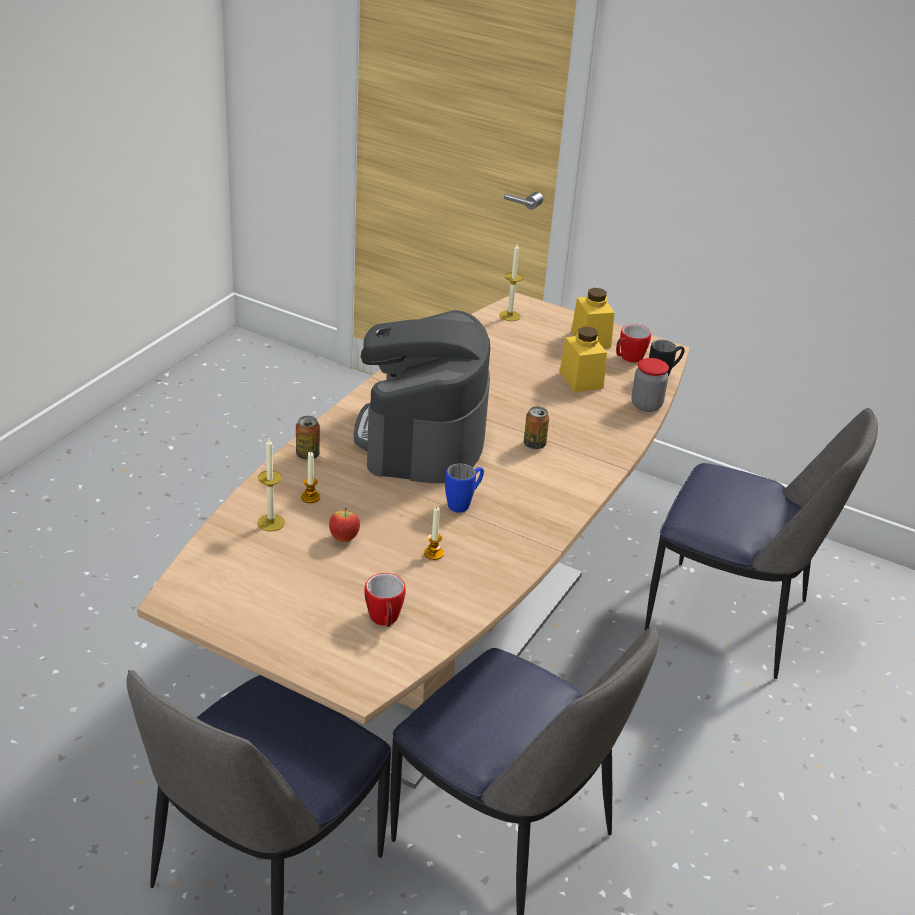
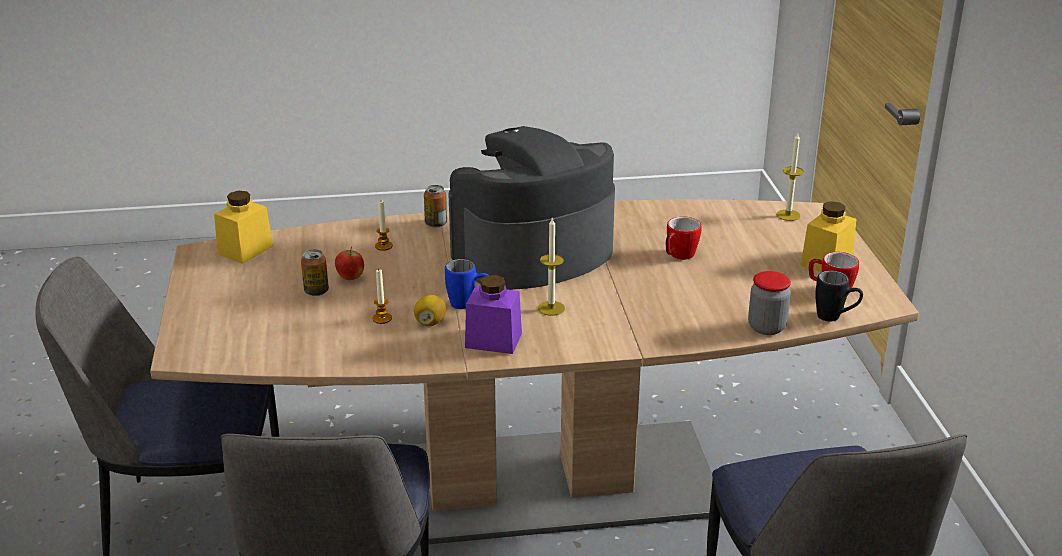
camera: 55 degrees right, 5 degrees down
(271, 522) = (332, 246): candle -> candle (551, 308)
(384, 620) = (271, 333): mug -> mug (678, 256)
(469, 534) = (430, 322): none -> lemon
(532, 518) = (493, 340): none -> purple jar
(534, 444) = (605, 301): can -> can (316, 291)
(581, 380) = (748, 283): yellow jar -> yellow jar (245, 250)

